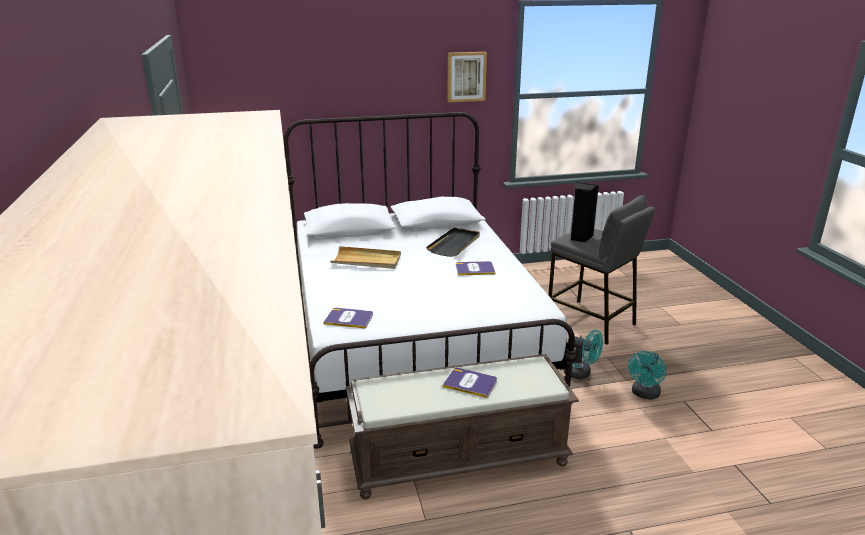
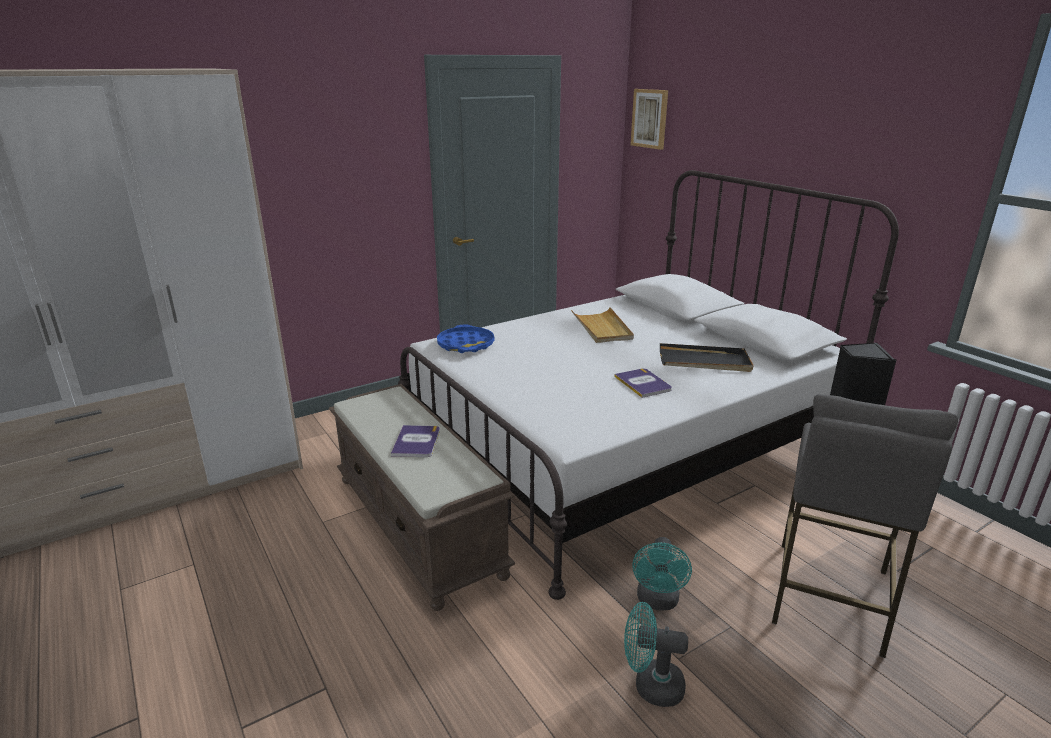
camera: 70 degrees right, 0 degrees up
(349, 319) = (466, 344): book -> blue tray
(466, 76) = (908, 147): picture -> picture (650, 118)

